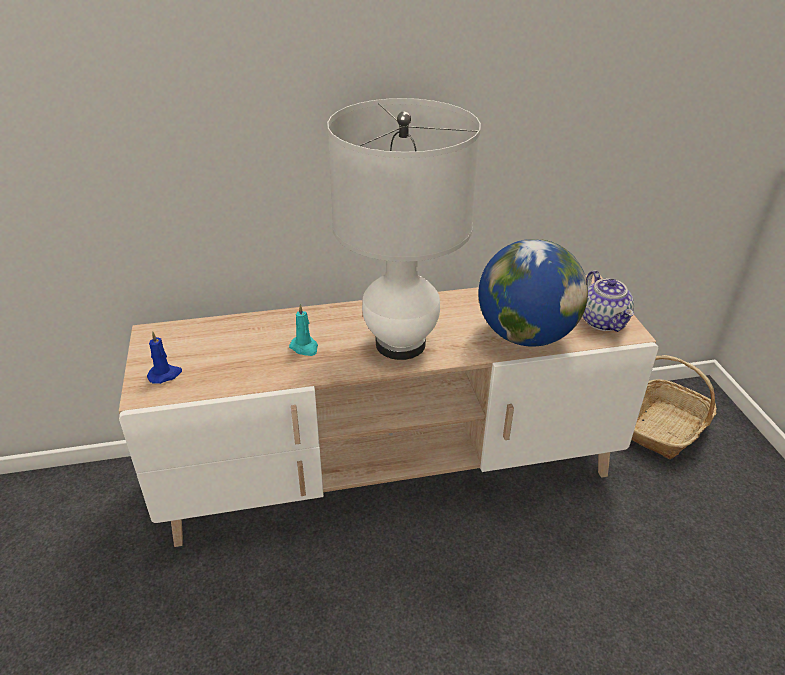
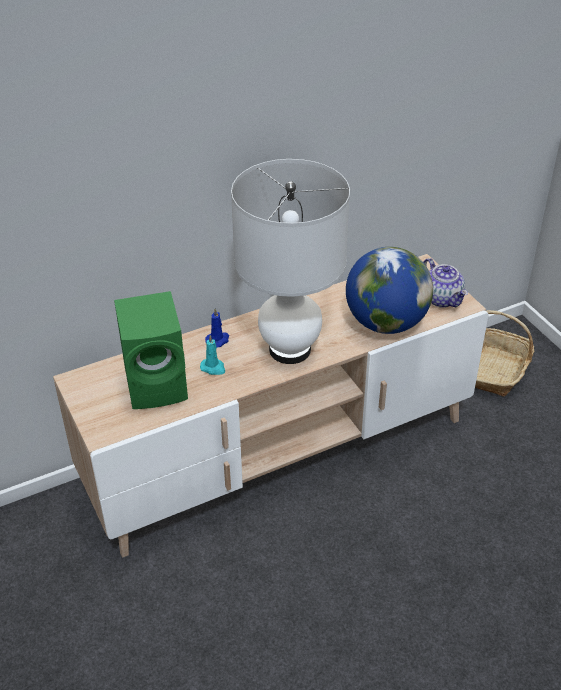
camera: 15 degrees left, 5 degrees up
(165, 375) = (110, 414): blue candle -> blue candle (218, 340)
(236, 353) = (158, 384): none -> green speaker

